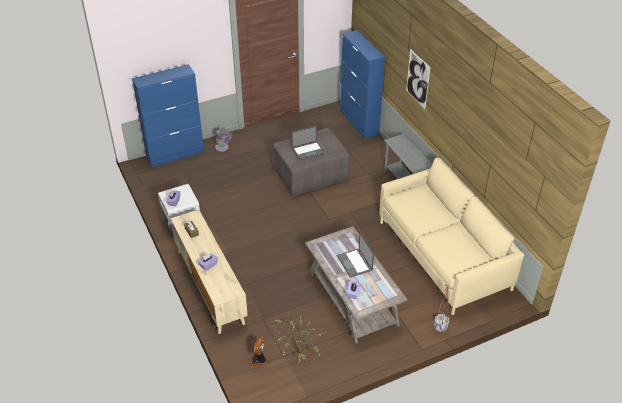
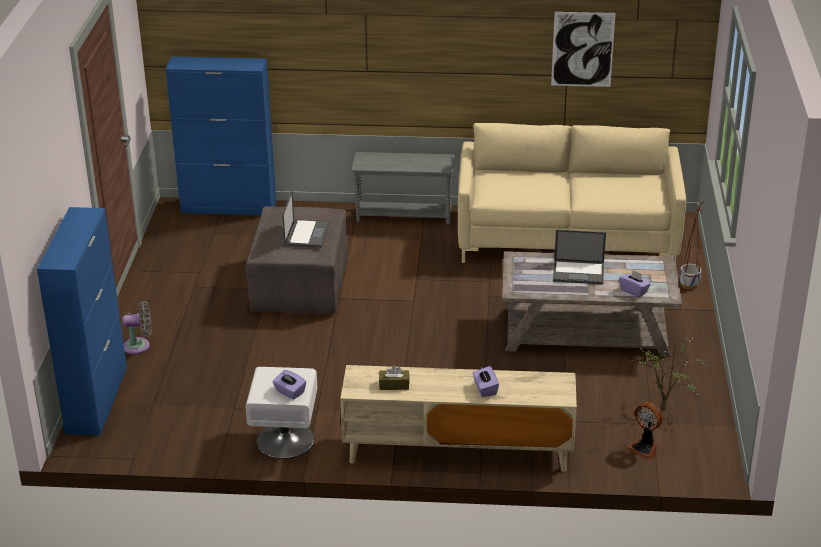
camera: 60 degrees left, 10 degrees down
(417, 79) = (366, 46): picture -> picture (582, 49)

